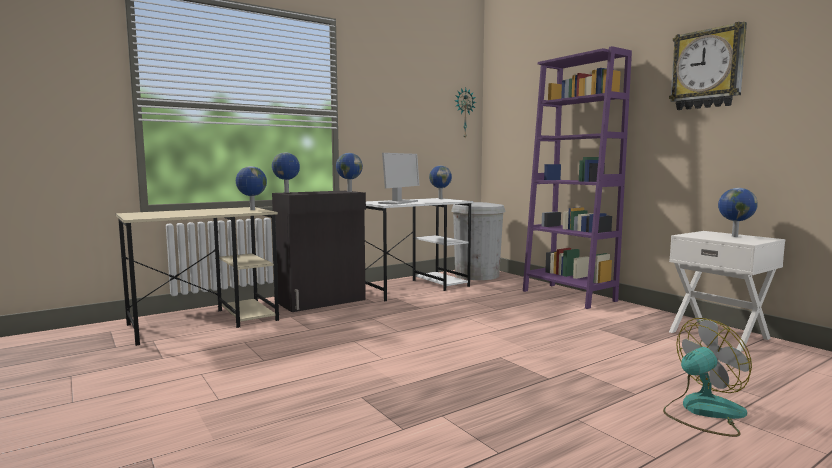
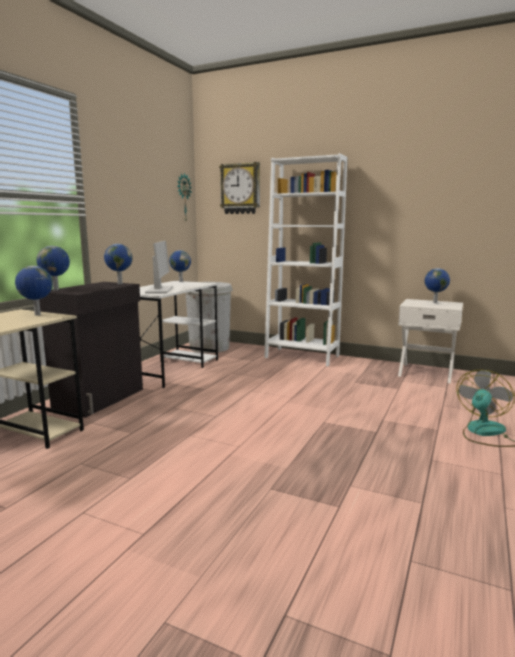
camera: 30 degrees left, 5 degrees up
(568, 296) = (302, 357): purple bookcase -> white bookcase
(707, 69) = (407, 178): wall clock -> wall clock (240, 189)

